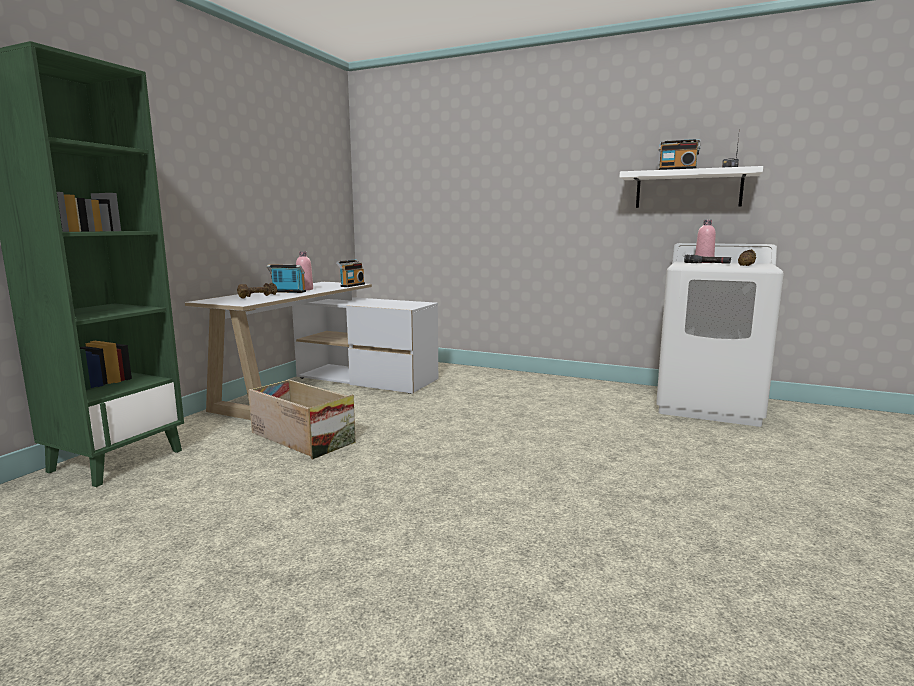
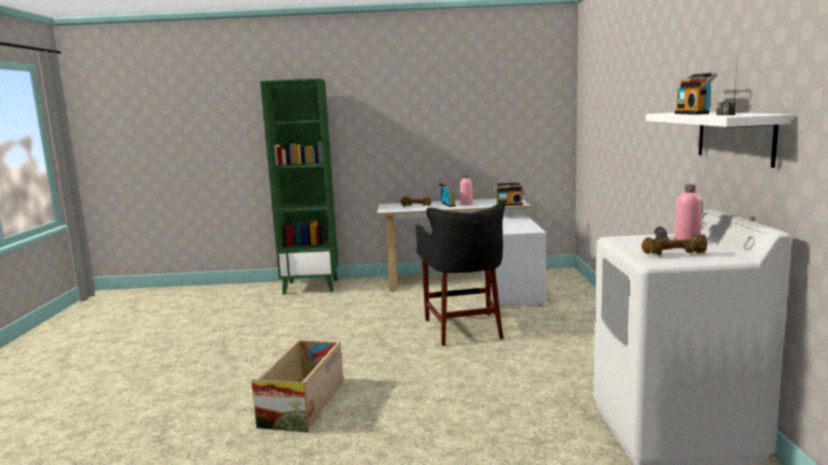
camera: 65 degrees right, 0 degrees up
(301, 438) = (376, 306): crate -> crate (303, 403)
(446, 415) = (464, 328): none -> black stool

